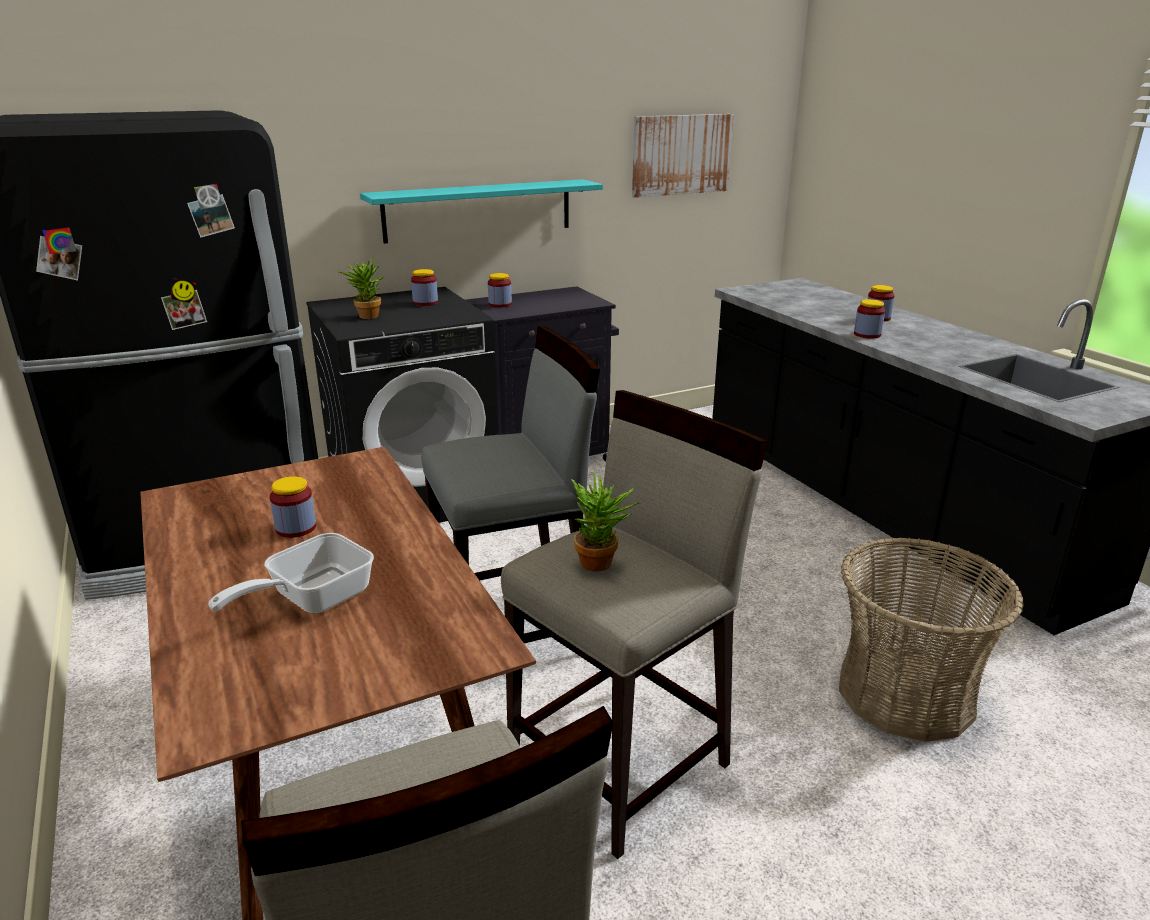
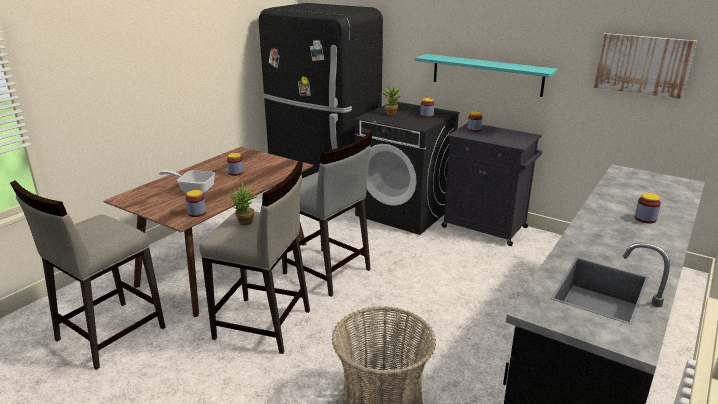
camera: 60 degrees right, 0 degrees up
(867, 334) = (595, 220): jar -> jar (197, 213)

